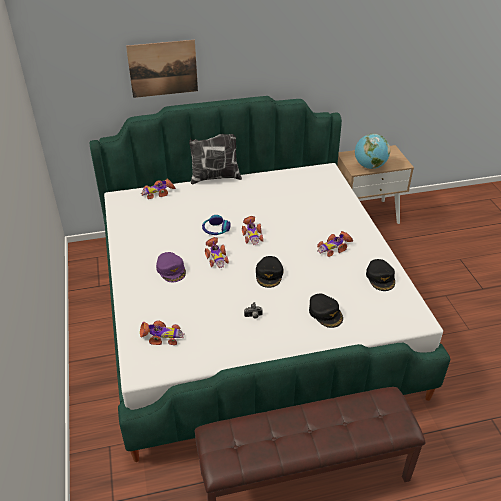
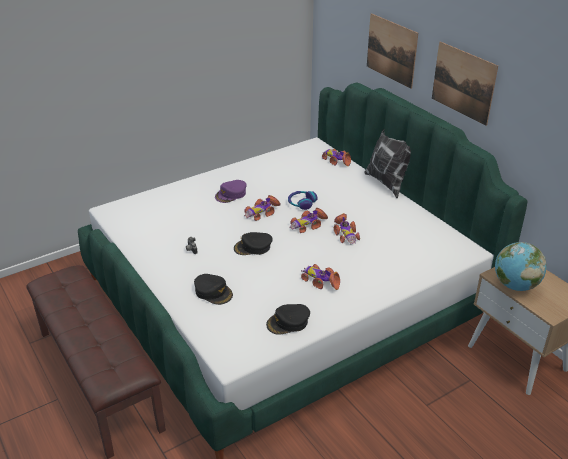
camera: 70 degrees right, 5 degrees down
(161, 336) = (148, 210): toy car -> toy car (345, 234)
(255, 59) = (463, 82): none -> picture
(325, 313) = (213, 292): black cap -> black cap turned 90 degrees counterclockwise

